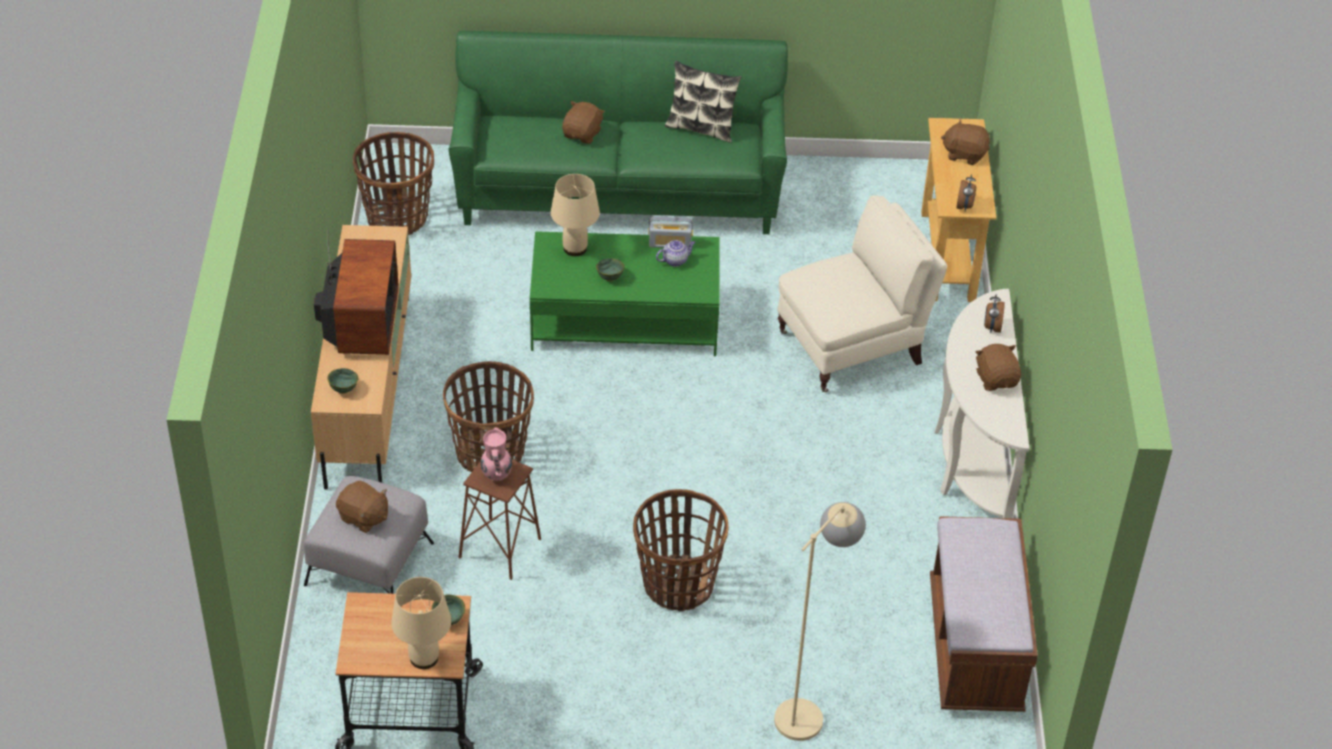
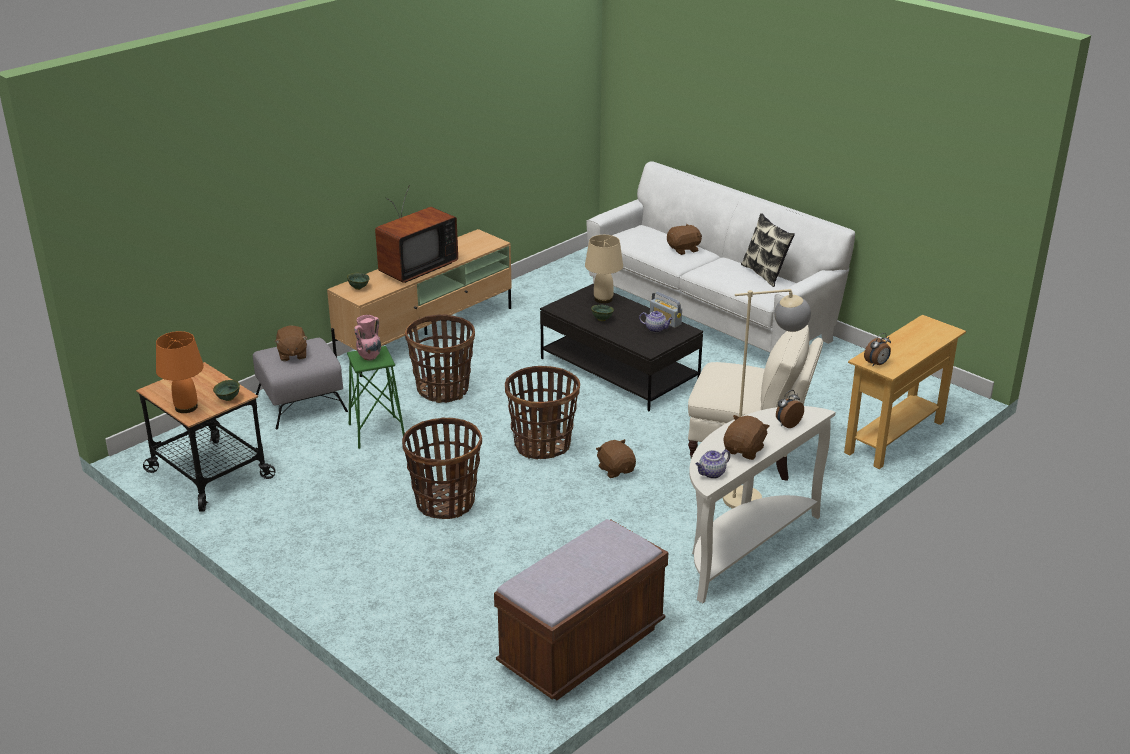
camera: 45 degrees right, 15 degrees down
(397, 218) = (561, 275): basket -> basket (542, 445)
(423, 658) = (186, 407): beige table lamp -> orange table lamp
(500, 548) = (376, 432): brown stool -> green stool
(618, 192) = (709, 315): green sofa -> white sofa
(625, 320) = (619, 370): green coffee table -> black coffee table
(808, 709) = (419, 609): beige floor lamp -> beige floor lamp (755, 497)
(964, 154) = (921, 340): brown plush toy -> brown plush toy (616, 470)
(1004, 422) = (711, 473): none -> teapot

